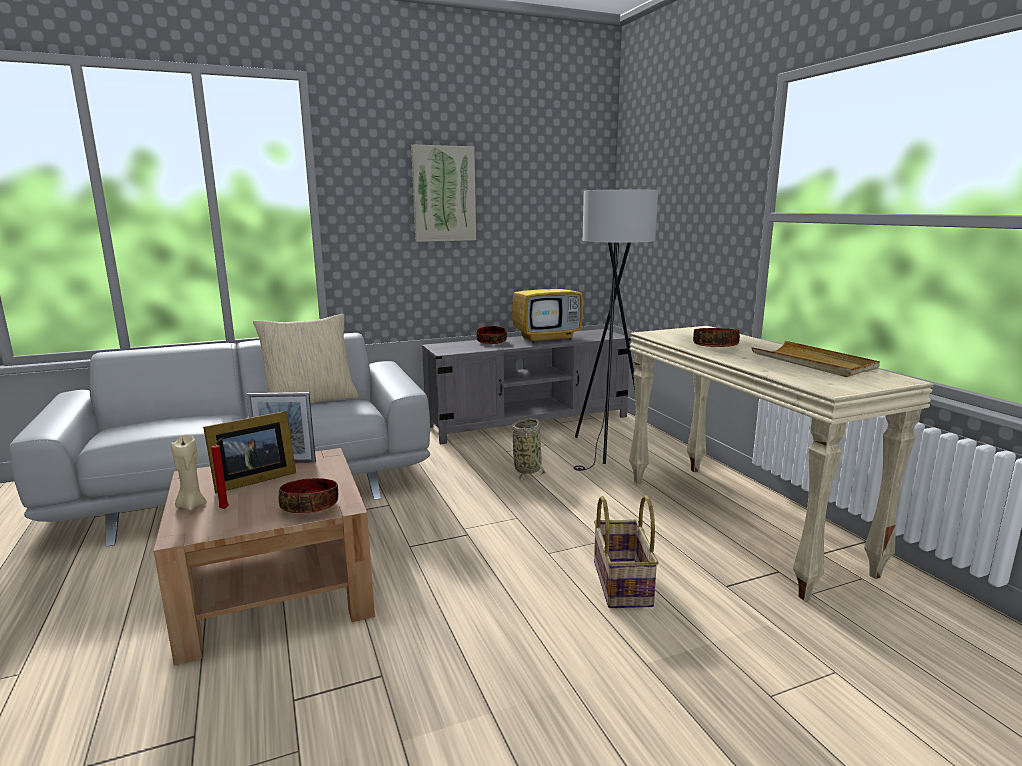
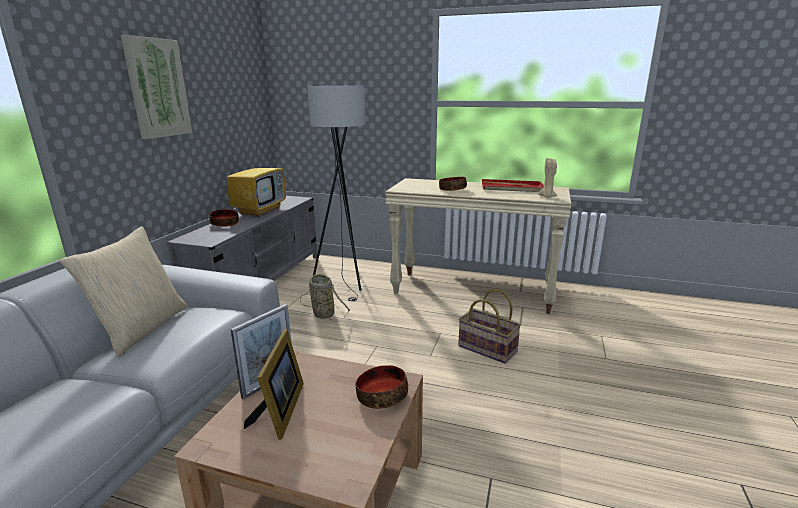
camera: 50 degrees left, 5 degrees up
(191, 505) = (288, 461): beige candle -> beige candle (547, 196)
(226, 508) = (326, 441): red candle -> none
(813, 363) = (512, 188): beige tray -> red tray

